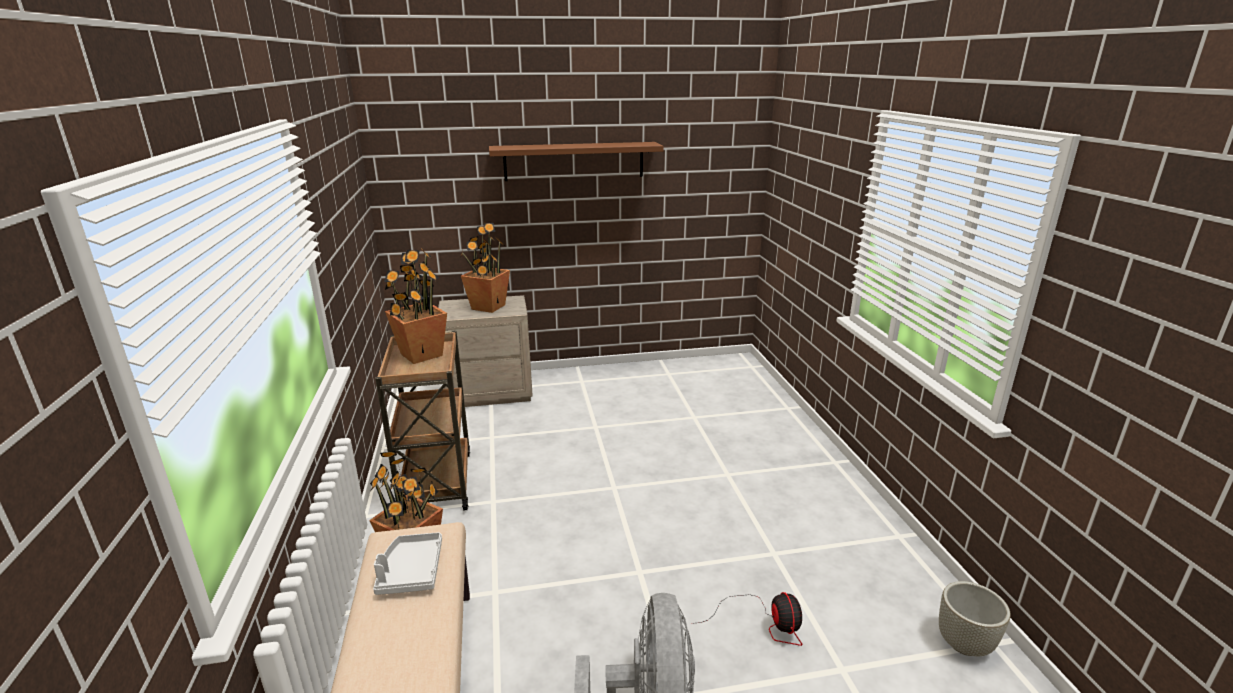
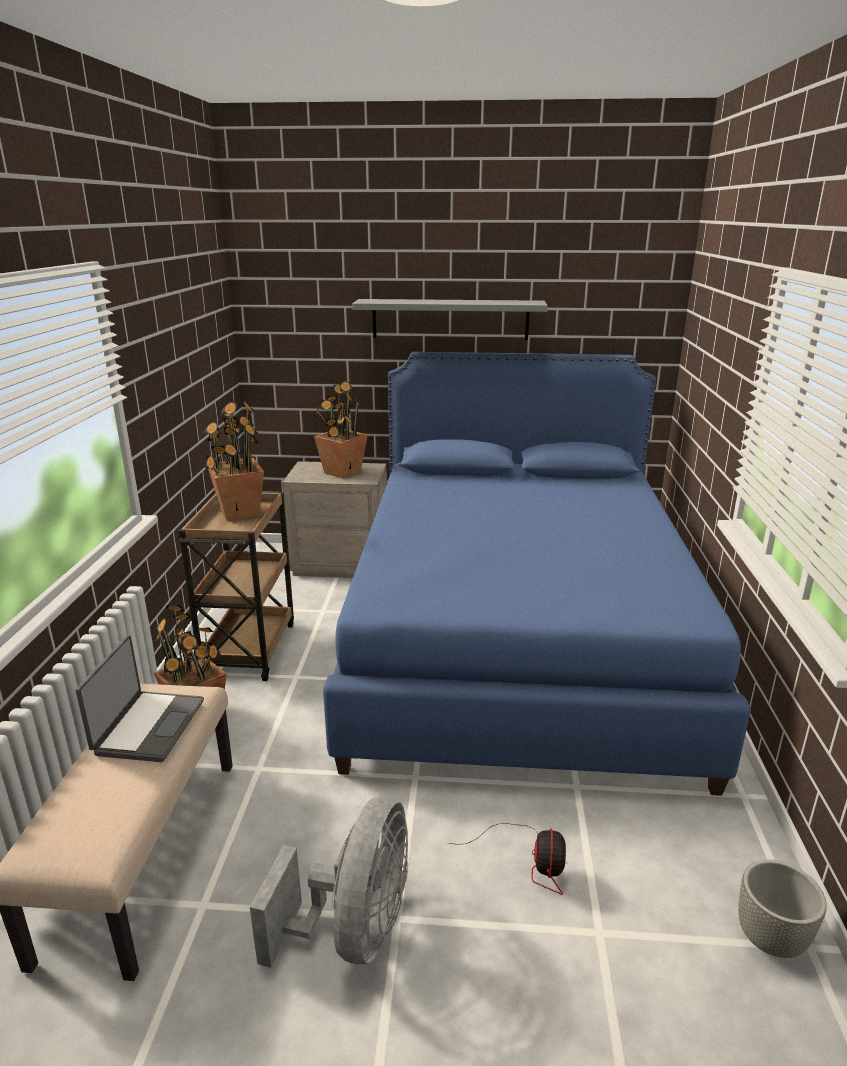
camera: 15 degrees right, 0 degrees up
(411, 572) = (148, 727): grey tray -> laptop
(574, 161) = (450, 319): brown shelf -> grey shelf
(673, 439) = (515, 641): none -> blue bed

